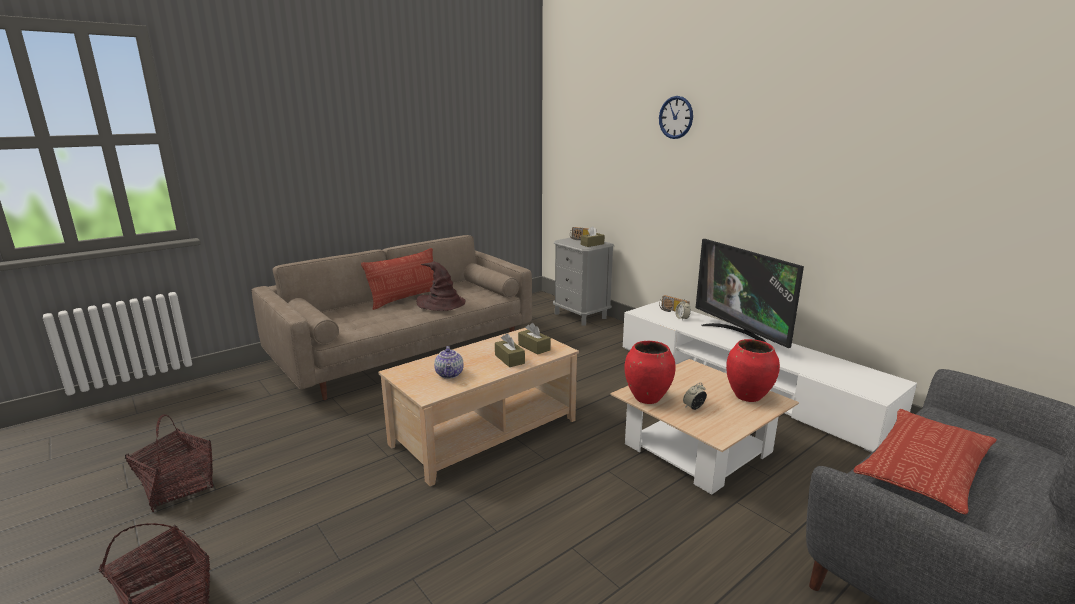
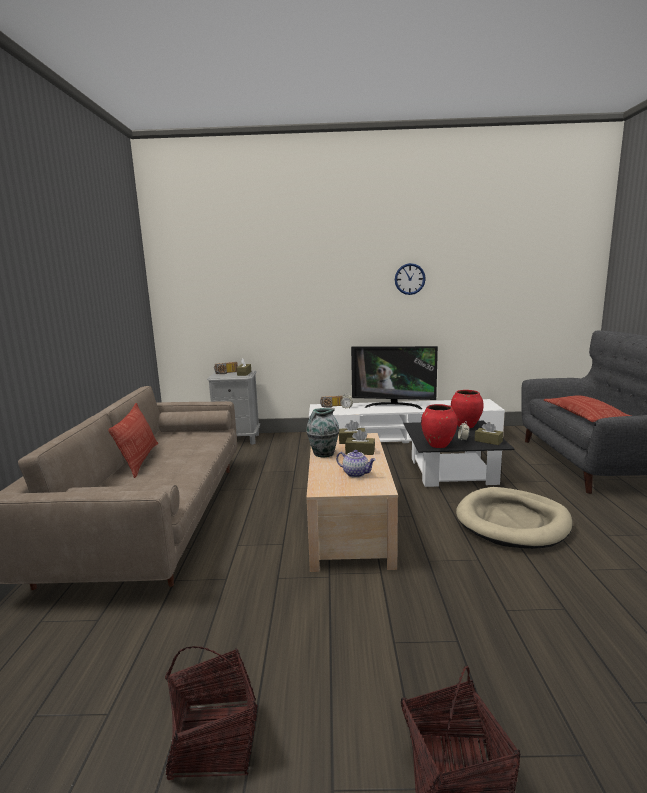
camera: 50 degrees left, 5 degrees down
(441, 304) = (189, 451): brown hat -> none
(482, 347) = (323, 454): none -> vase
(617, 533) = (512, 522): none -> beige dog bed
(676, 117) = (304, 263): wall clock -> wall clock (409, 279)
(697, 448) = (452, 471): beige coffee table -> black coffee table
(717, 425) = (488, 441): none -> brown tissue box

